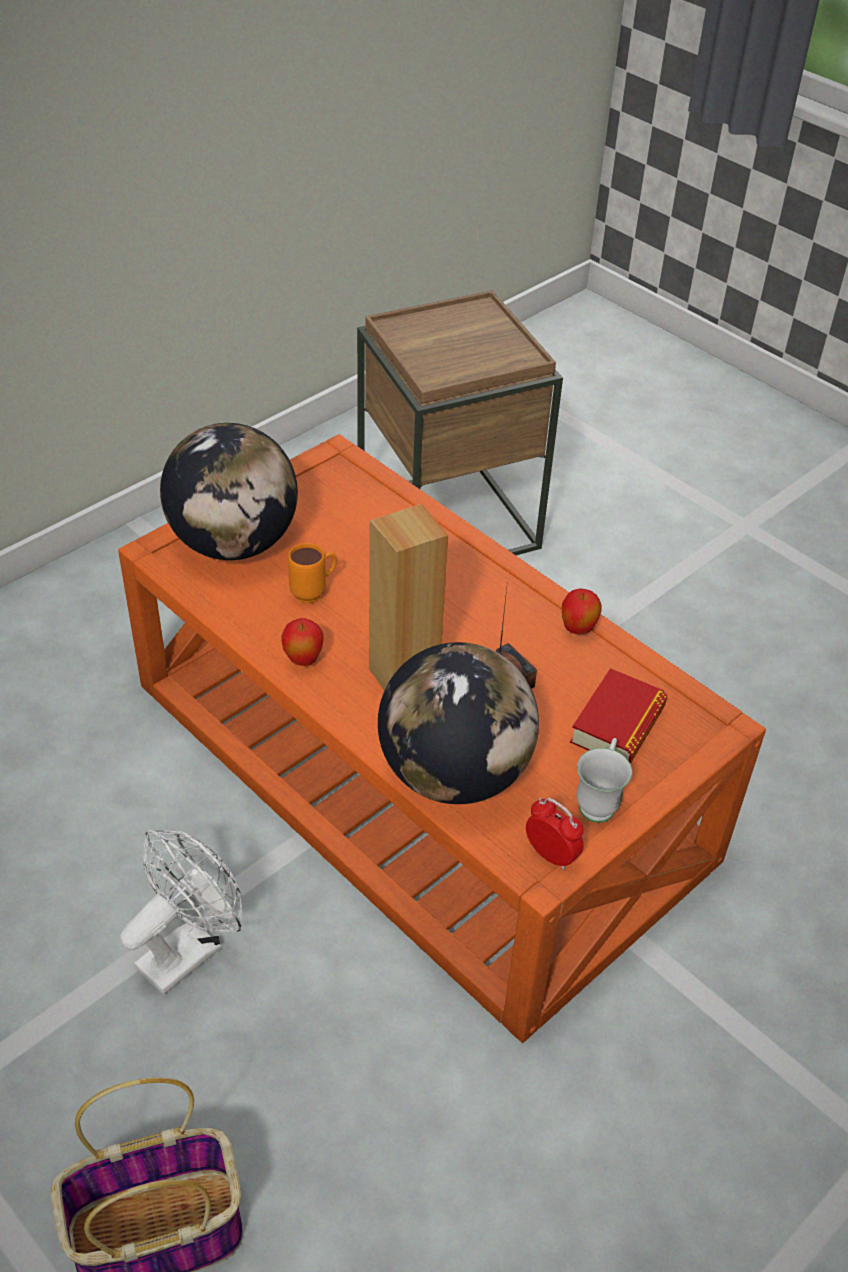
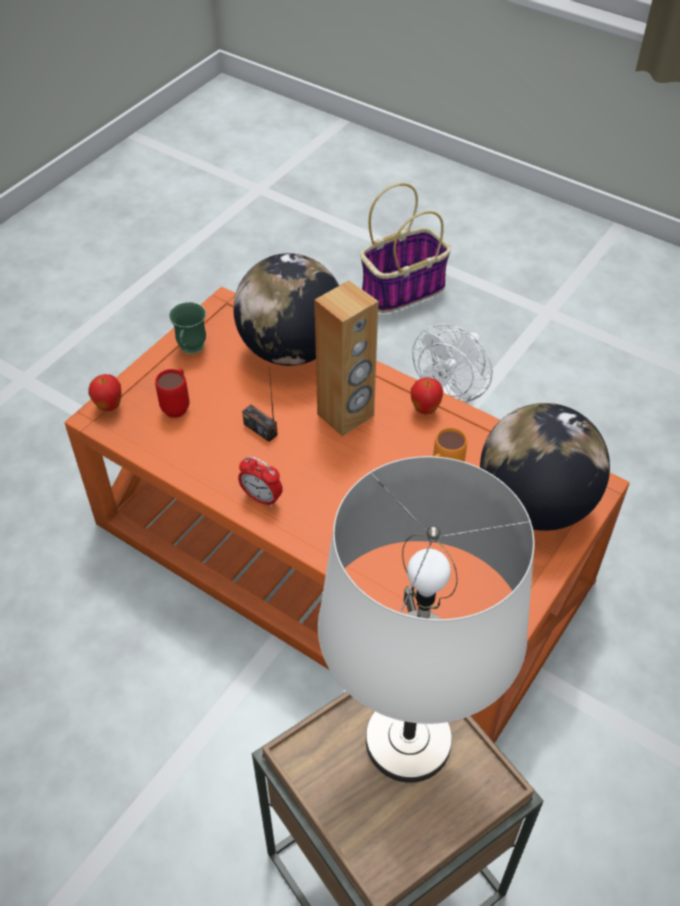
camera: 170 degrees right, 5 degrees up
(443, 353) = (409, 741): none -> white table lamp
(551, 855) = (220, 315): alarm clock -> alarm clock (261, 498)
(577, 629) = (212, 476): apple -> apple (109, 406)
(599, 801) = (190, 350): white mug -> green mug
(617, 725) = (178, 406): book -> red mug

